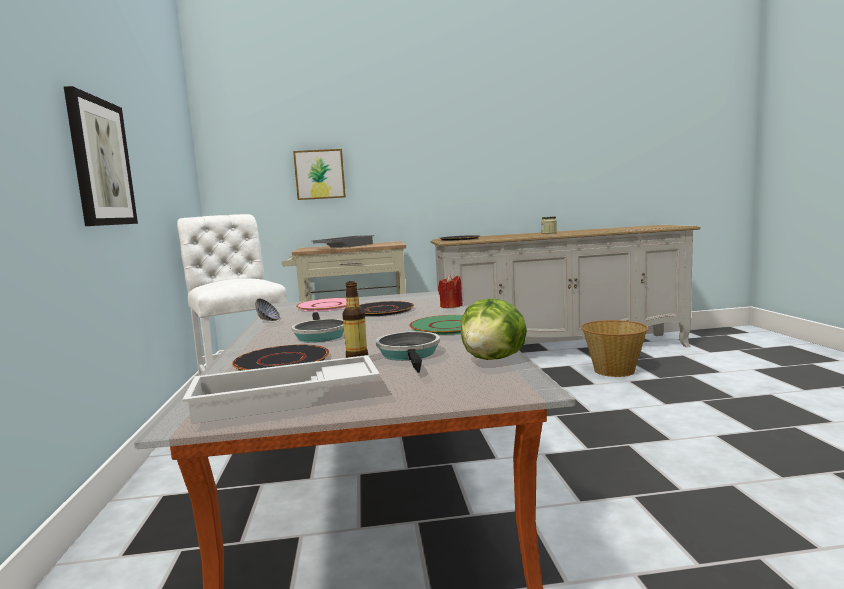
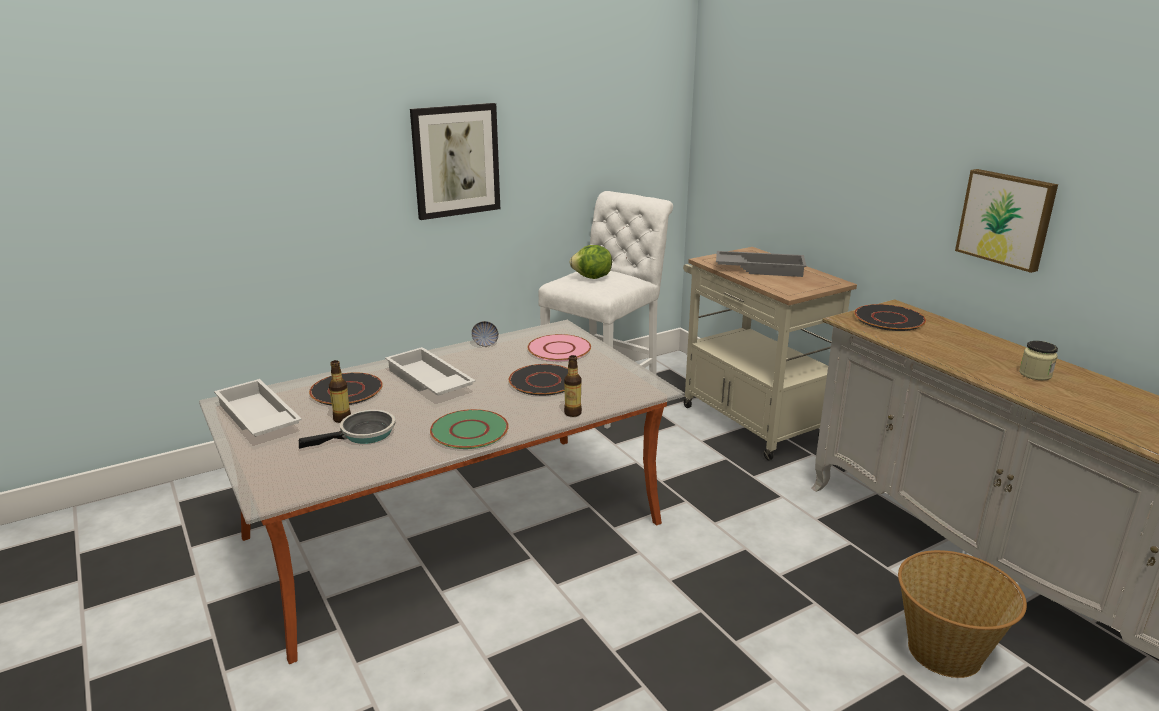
camera: 65 degrees right, 15 degrees up
(319, 335) = (428, 381): frying pan -> white tray
(320, 174) = (792, 157): picture -> picture (1006, 218)
(451, 306) = (573, 413): red candle -> bottle
(494, 359) = (348, 473): lettuce -> lettuce (592, 278)

